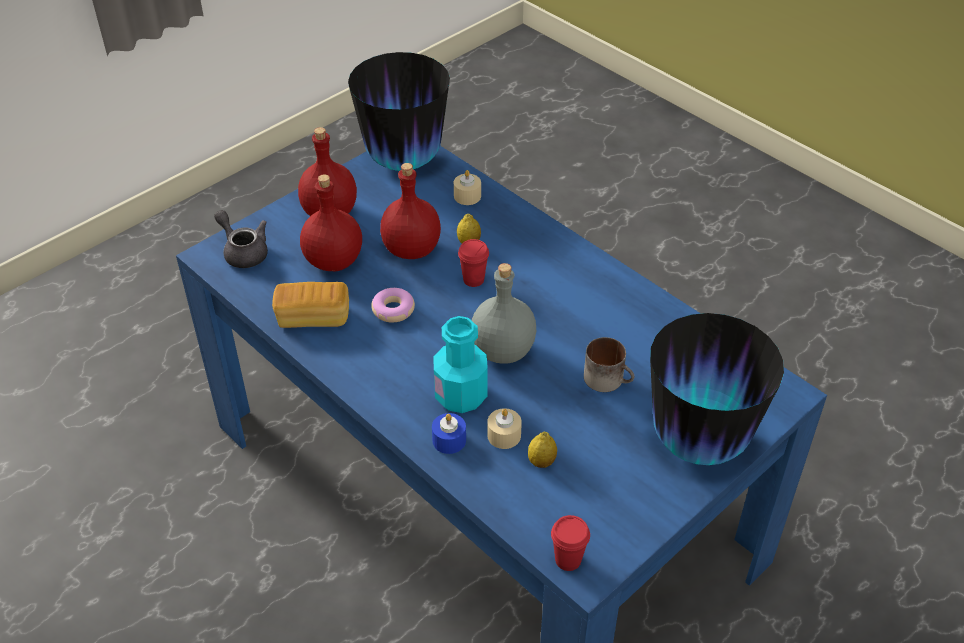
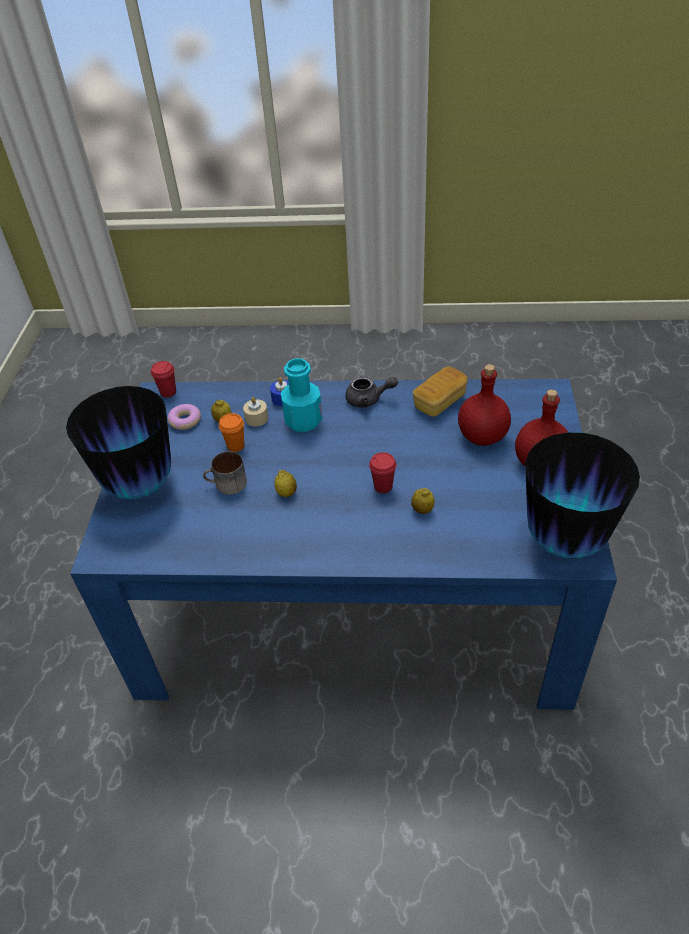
camera: 140 degrees right, 0 degrees up
(243, 252) = (539, 405): grey teapot -> grey teapot (368, 399)
(393, 310) = (403, 435): donut -> donut (185, 420)
(412, 248) = (450, 478): red bottle -> none
(467, 196) = (476, 546): beige candle -> none
(503, 351) = (308, 458): grey bottle -> none
(559, 417) = (236, 446): none -> orange cup
(561, 332) = (286, 493): none -> lemon

